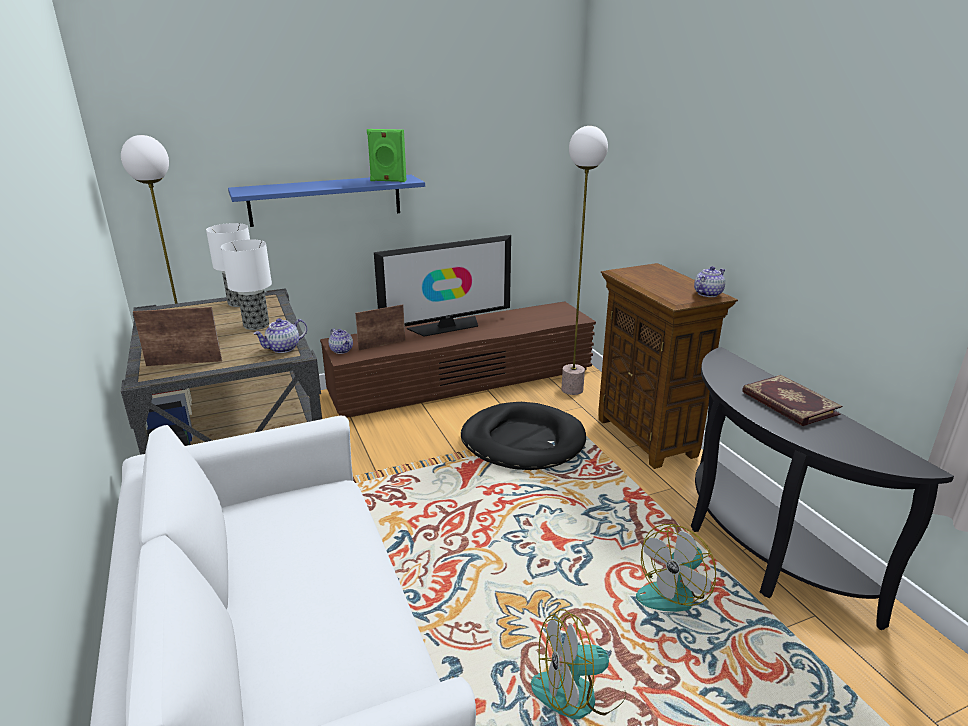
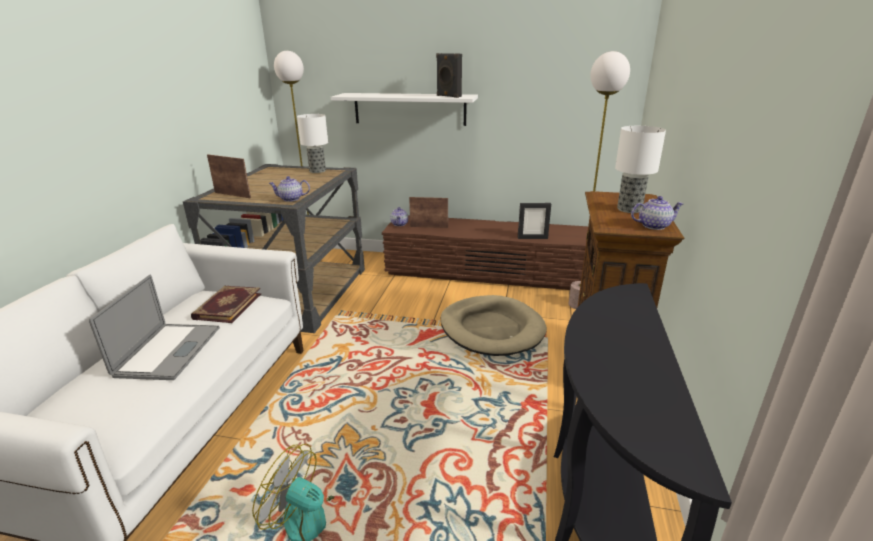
camera: 35 degrees right, 0 degrees up
(256, 325) = (303, 184): table lamp -> table lamp (629, 209)
(316, 589) = (168, 351): none -> laptop
(326, 200) = (409, 109): blue shelf -> white shelf
(388, 181) = (448, 96): green speaker -> black speaker
(446, 327) = (490, 225): television -> none
(506, 330) = (532, 237): none -> picture frame
(523, 441) = (491, 329): black dog bed -> beige dog bed
(673, 591) = (476, 494): fan -> none
(788, 403) = (633, 351): book -> book (227, 306)

